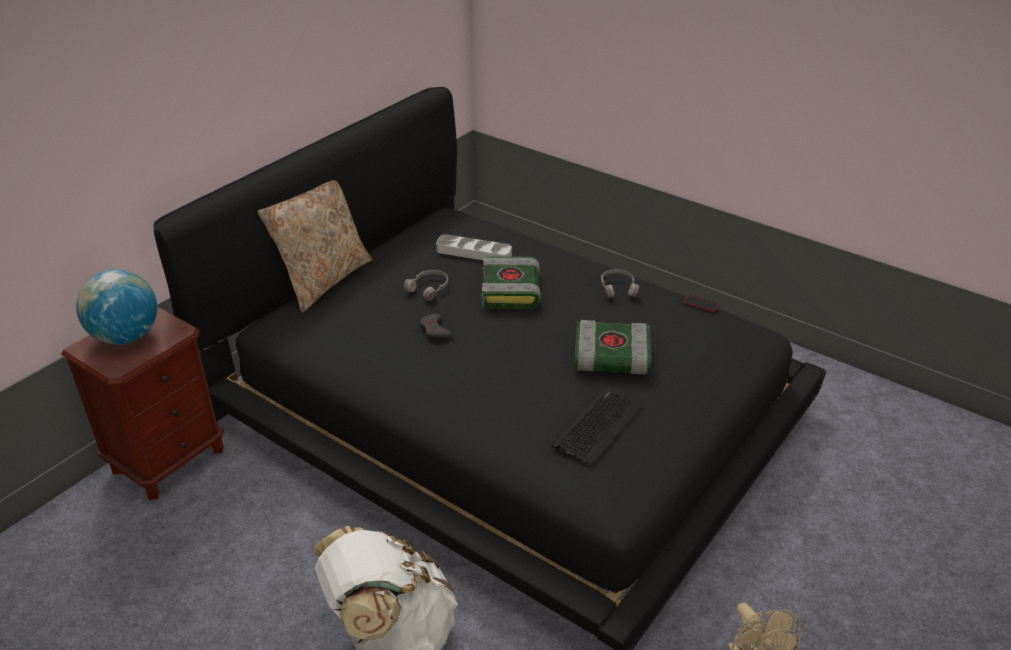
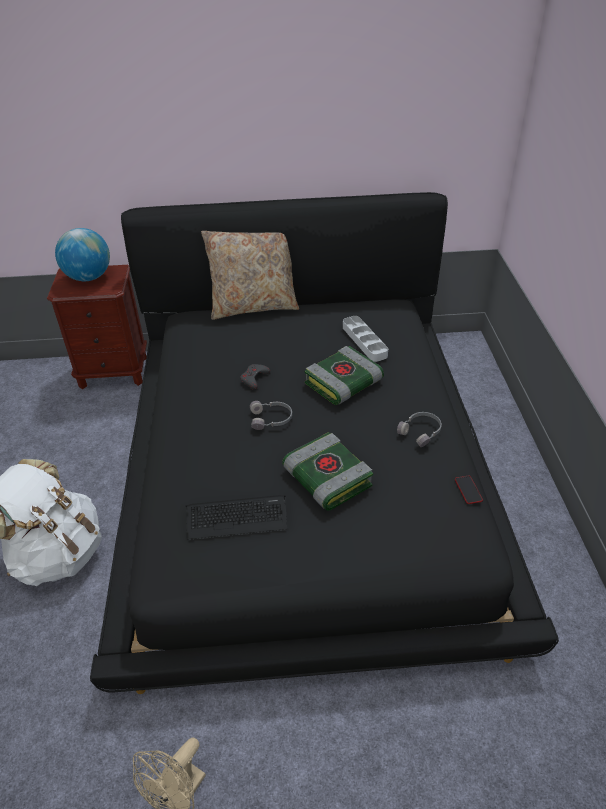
camera: 50 degrees right, 5 degrees up
(429, 288) = (297, 348): grey headphones -> grey headphones (271, 419)

